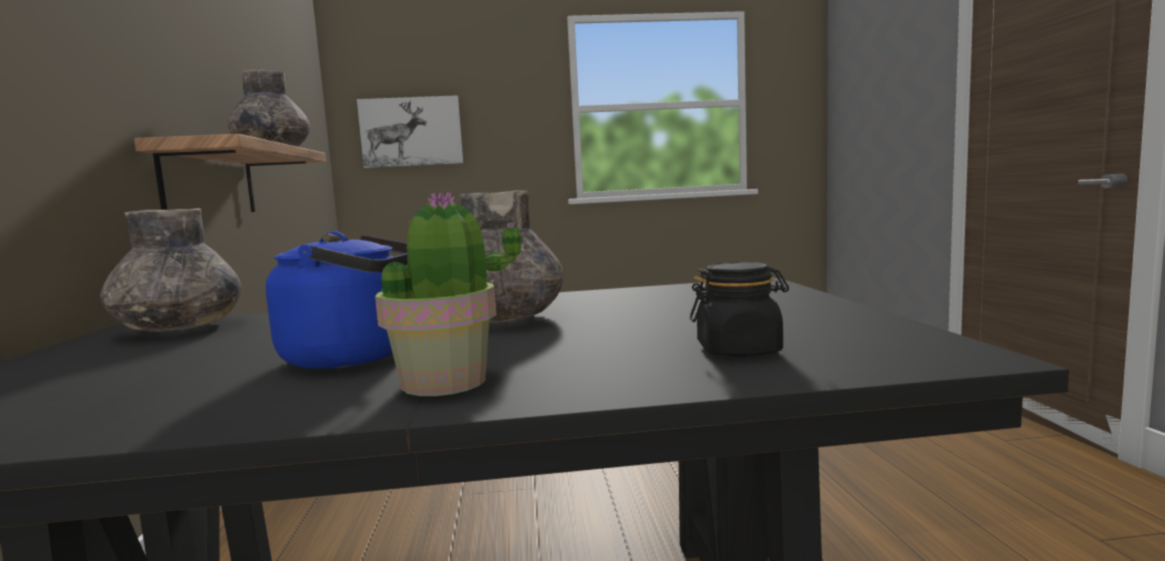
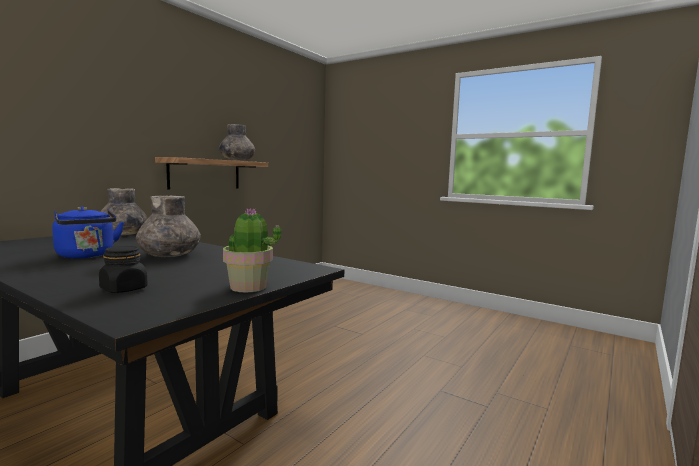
camera: 40 degrees right, 0 degrees up
(411, 132) = (360, 148): picture -> none
(446, 382) = (50, 270): potted plant -> potted plant (248, 287)

